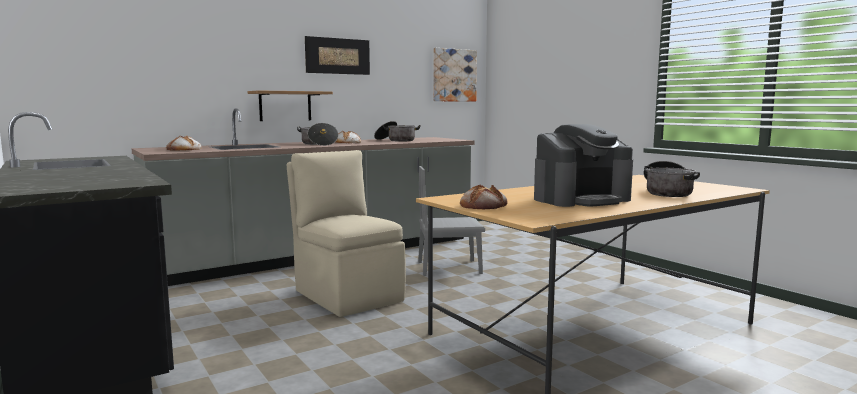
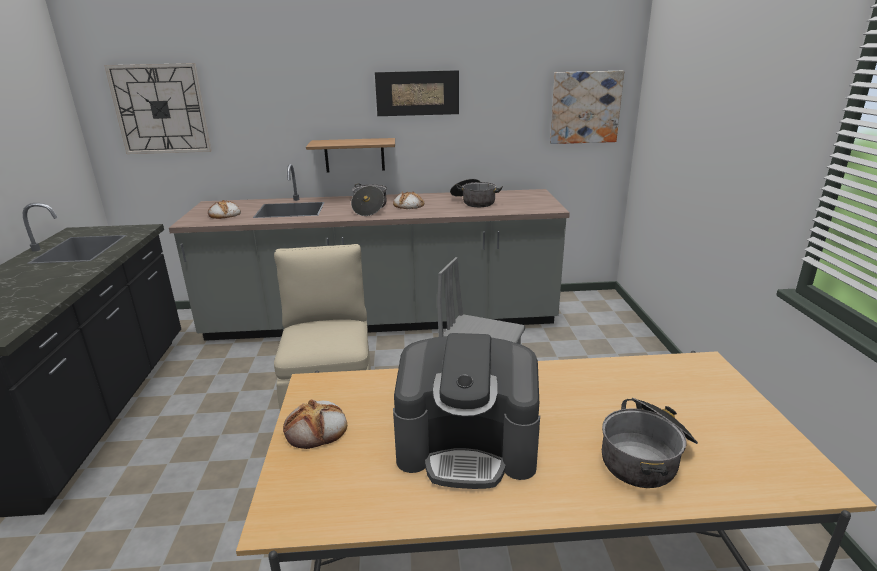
camera: 30 degrees right, 15 degrees up
(96, 53) = (160, 109): none -> wall clock

